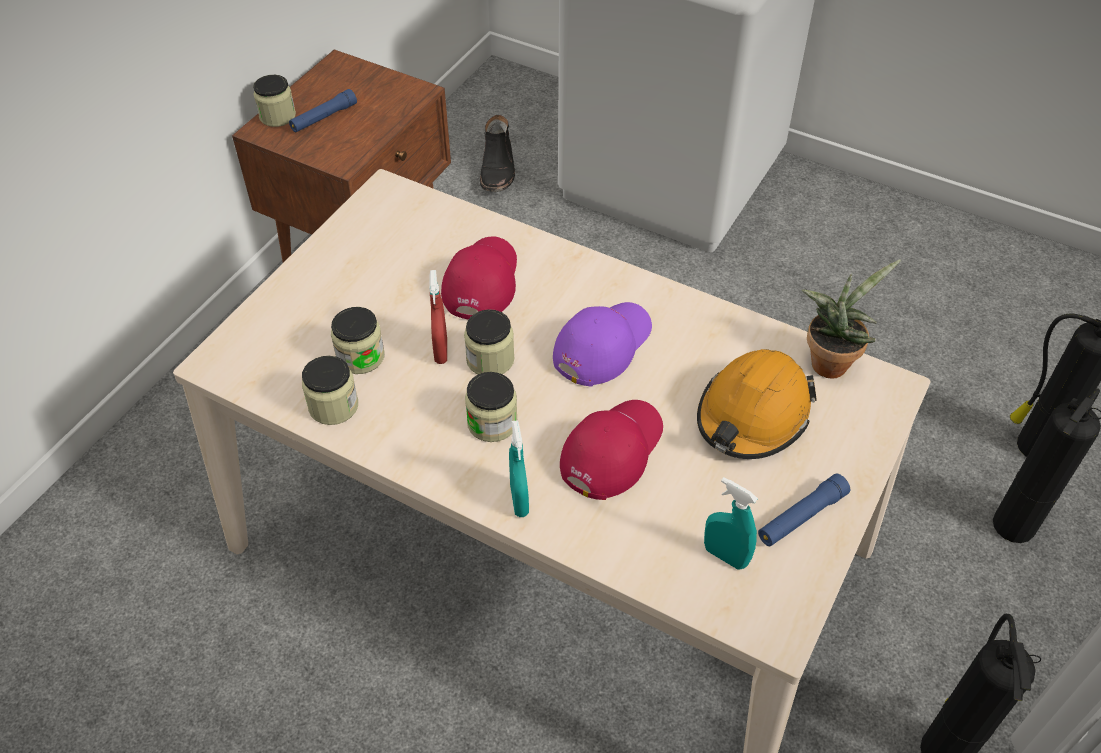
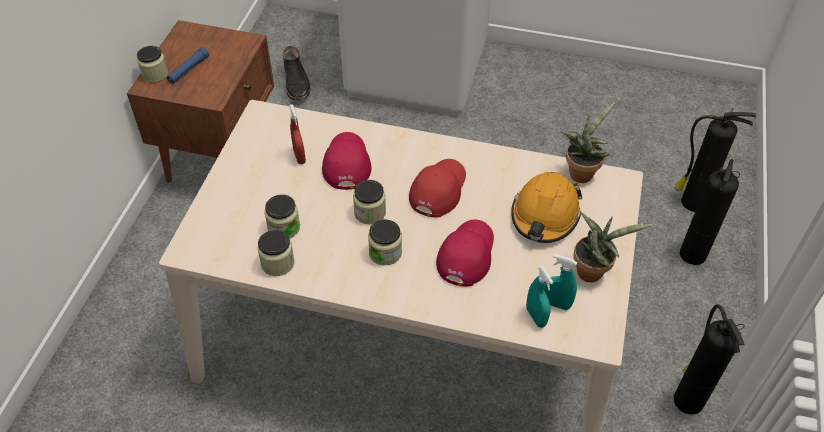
camera: 15 degrees left, 0 degrees up
(441, 351) = (335, 213): red spray bottle -> red spray bottle (299, 156)
(519, 500) = (419, 297): turquoise spray bottle -> turquoise spray bottle (536, 317)
(602, 345) = (438, 189): purple cap -> red cap
(801, 517) = (593, 270): blue flashlight -> potted plant

